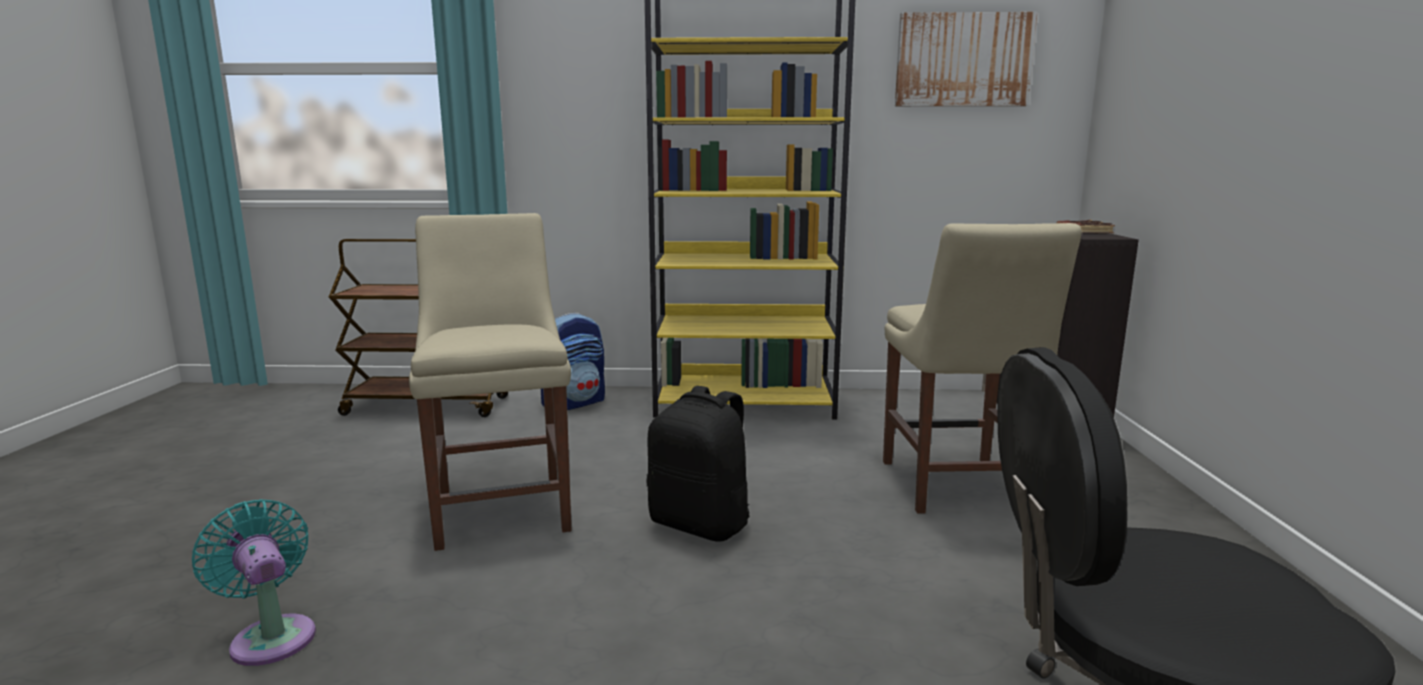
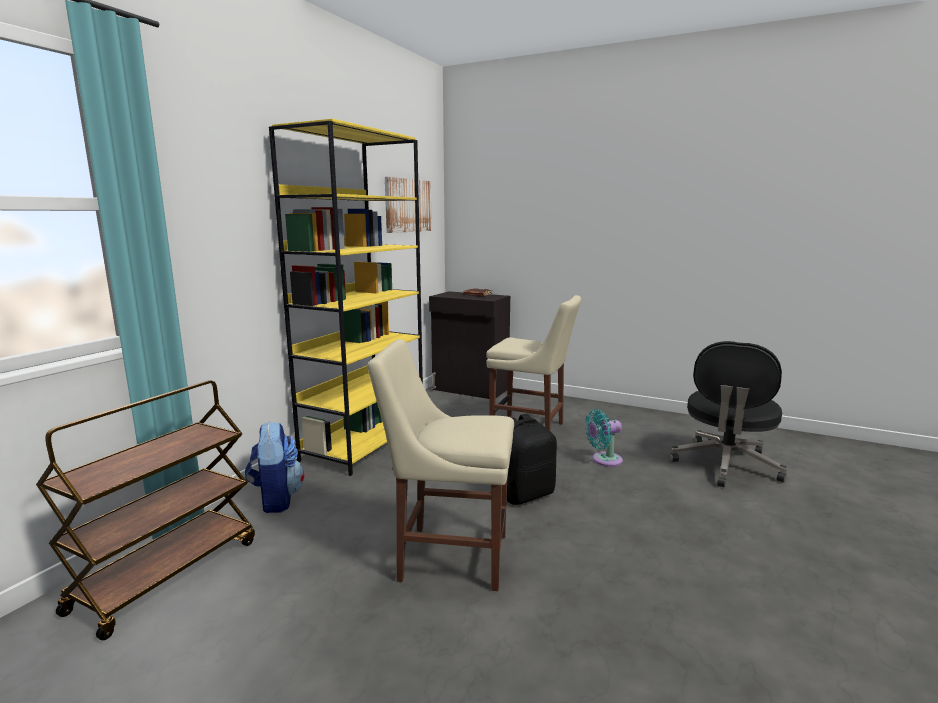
camera: 65 degrees left, 0 degrees up
(271, 636) = (582, 672): turquoise fan -> turquoise fan (604, 460)

